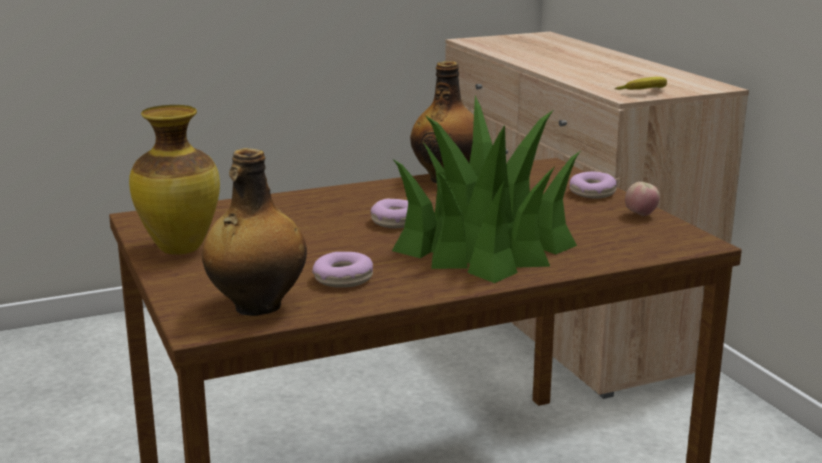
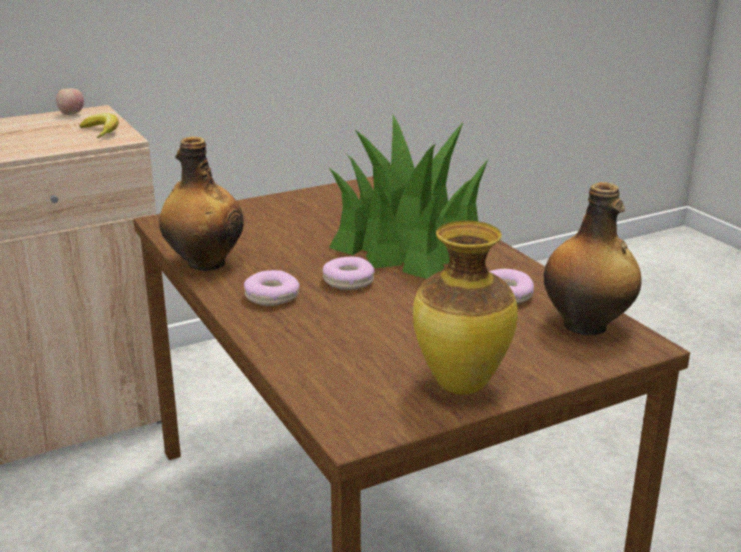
camera: 95 degrees left, 5 degrees up
(592, 193) = (258, 207): donut -> donut (272, 297)
(640, 215) = (320, 194): apple -> apple (72, 114)

